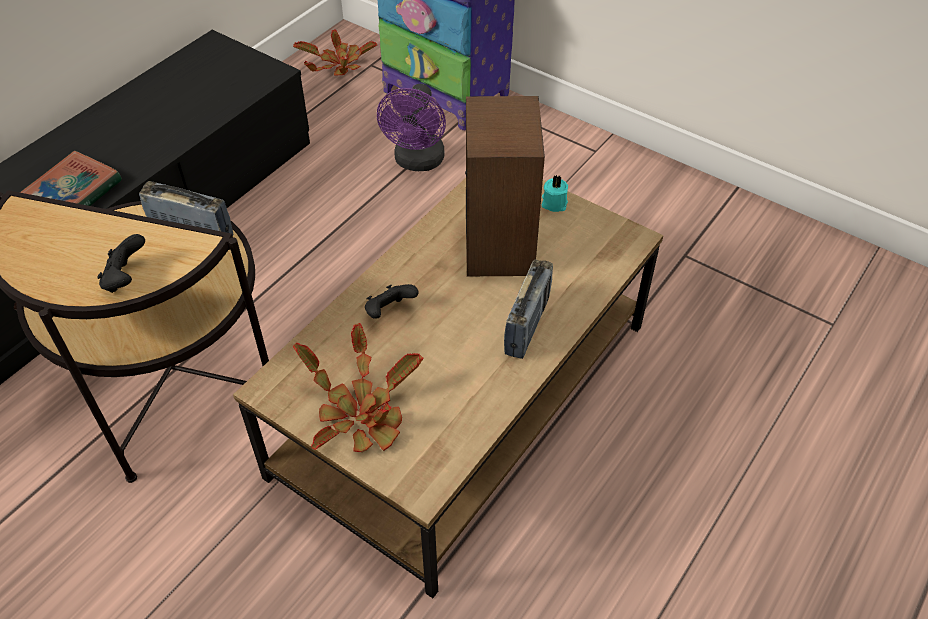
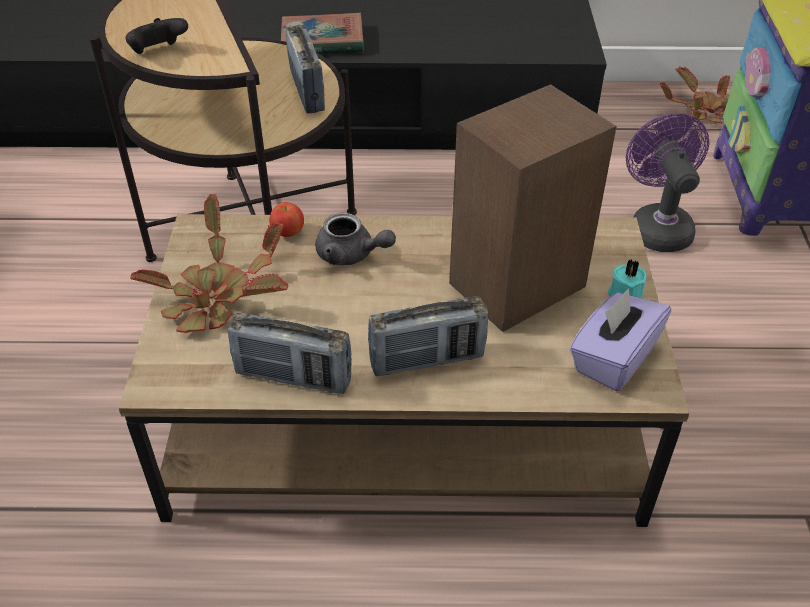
camera: 55 degrees right, 5 degrees down
(329, 335) = (288, 233): none -> apple
(389, 312) = (351, 255): black game controller -> grey teapot
(417, 162) = (657, 226): purple fan -> purple fan turned 105 degrees clockwise
(483, 404) = (293, 377): none -> radio
(598, 240) = (613, 358): none -> purple tissue box

